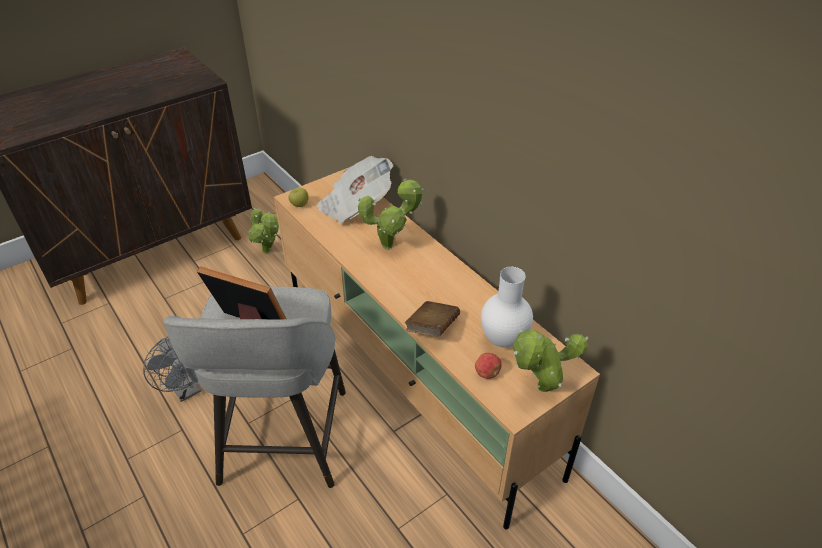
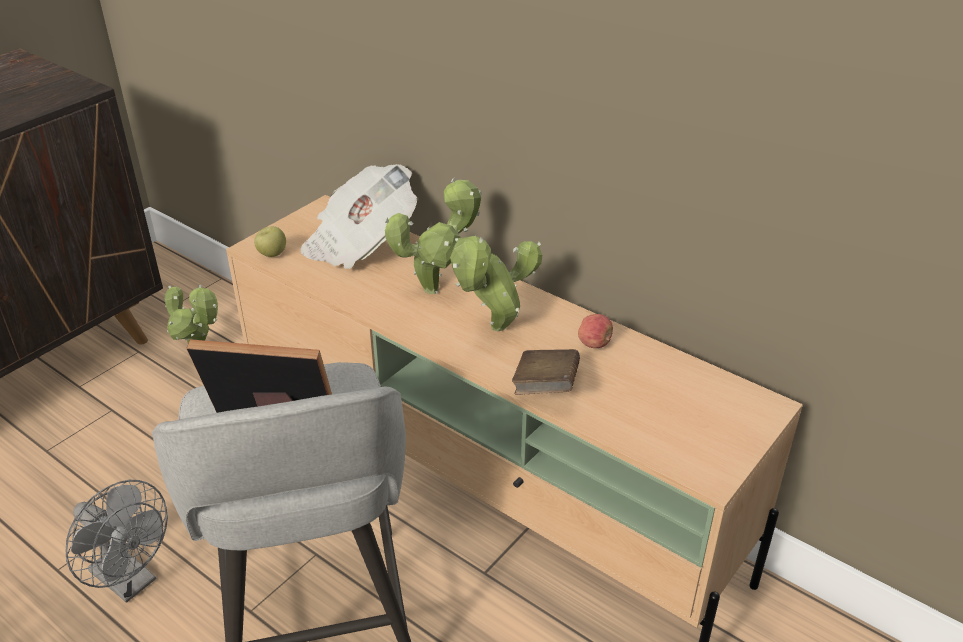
camera: 15 degrees left, 5 degrees down
(487, 373) = (650, 432): apple -> apple (594, 343)
(502, 340) = (651, 385): white vase -> none
(539, 389) = (732, 440): potted plant -> potted plant (494, 330)

